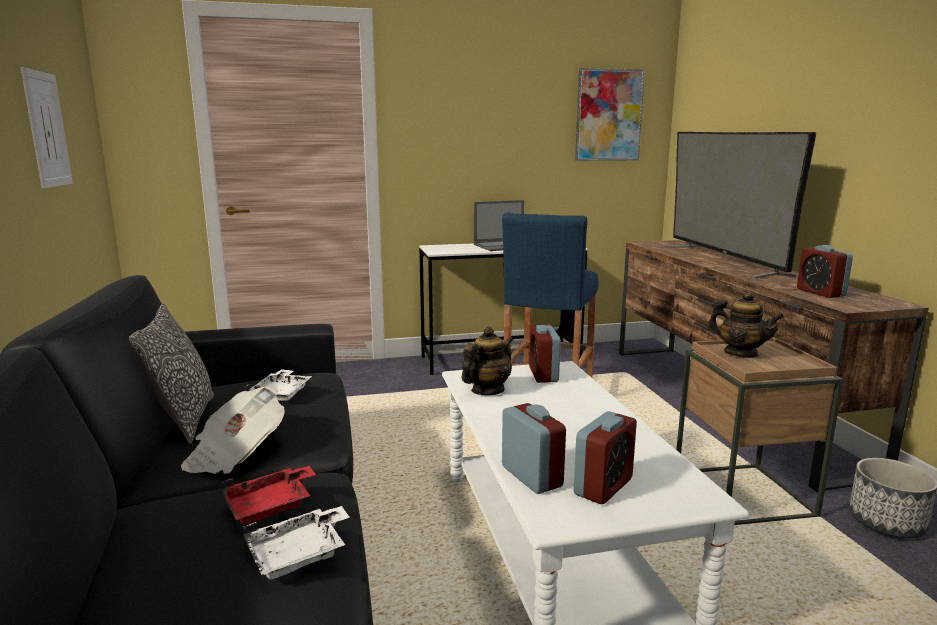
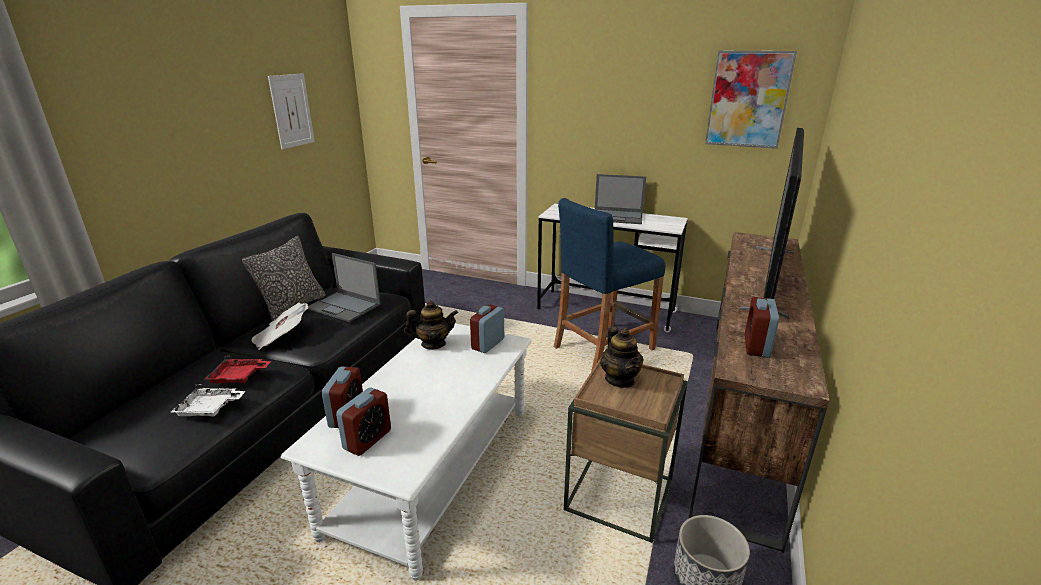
camera: 35 degrees right, 10 degrees up
(281, 394) = (344, 306): white tray -> laptop
(603, 487) = (367, 439): alarm clock -> alarm clock turned 45 degrees counterclockwise

